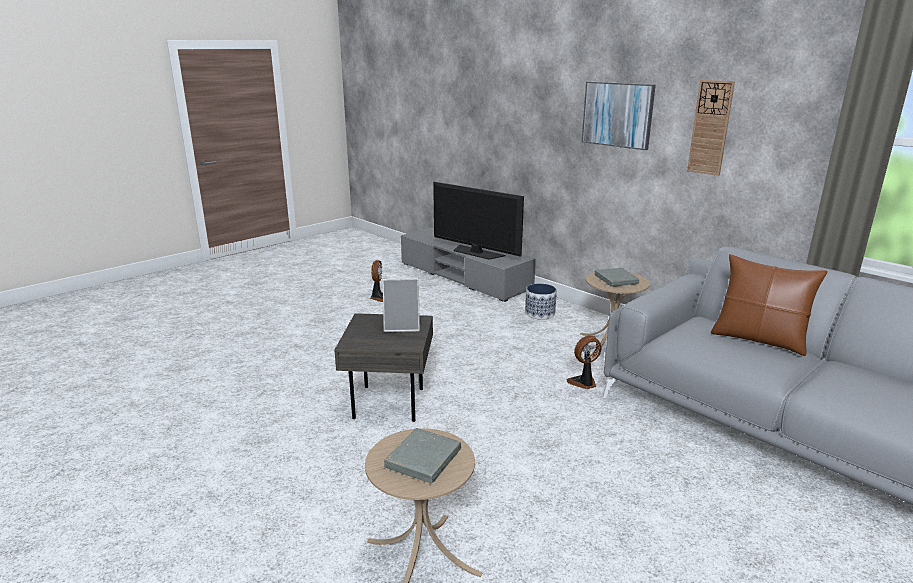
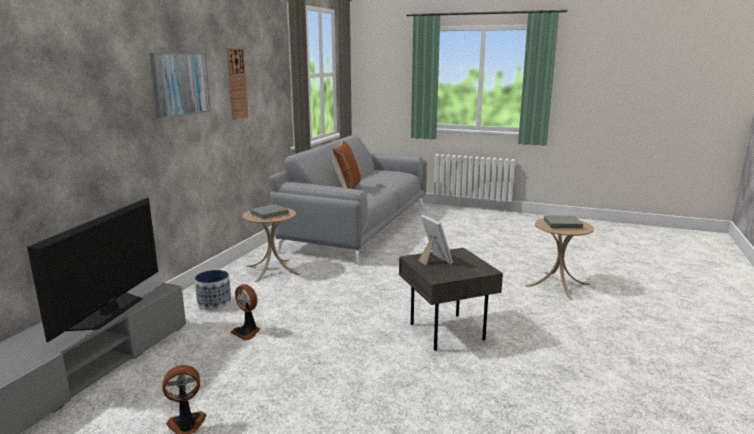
camera: 115 degrees left, 5 degrees down
(583, 383) = (344, 272): fan -> fan (247, 332)

